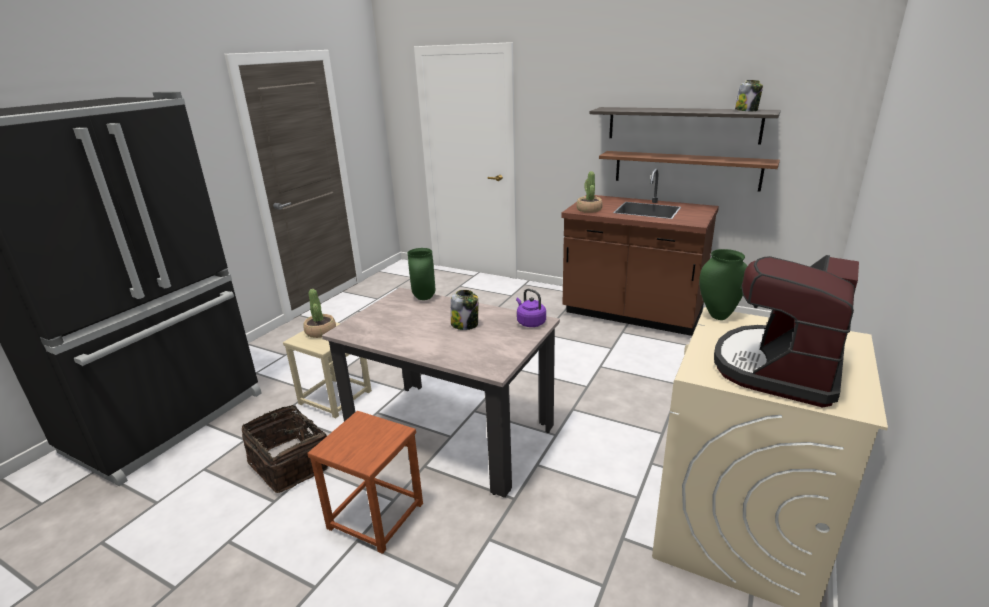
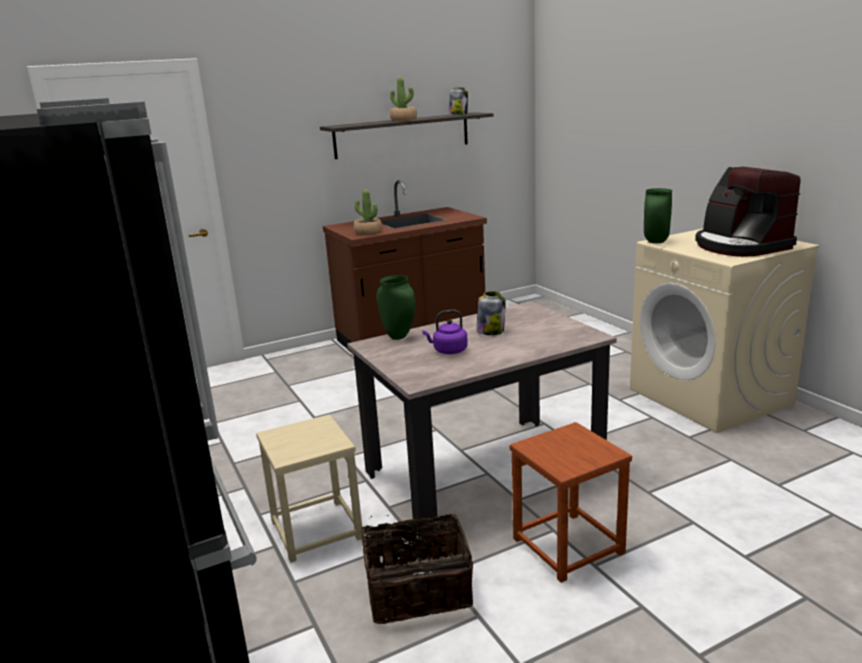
camera: 55 degrees left, 5 degrees down
(321, 332) = (291, 439): potted plant -> potted plant (403, 120)
(530, 322) = (524, 310): purple kettle -> purple kettle (448, 351)
(686, 170) = (413, 179): brown shelf -> none

